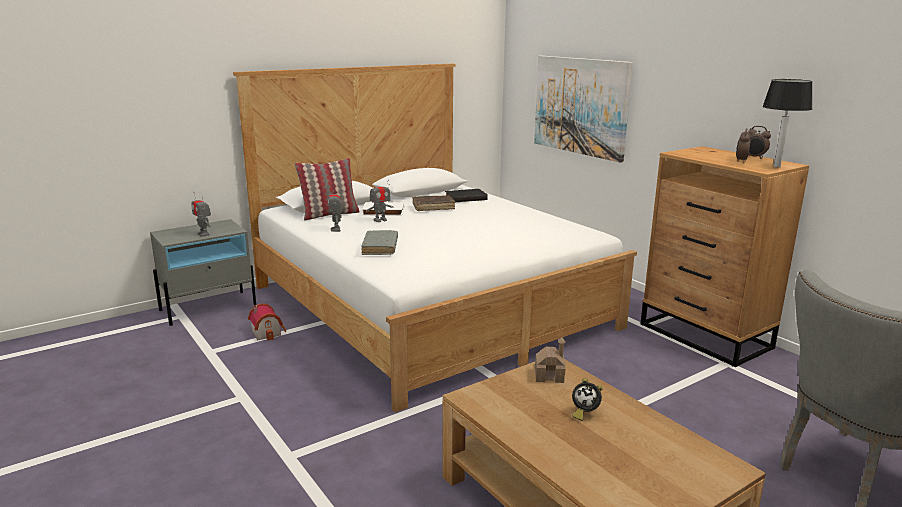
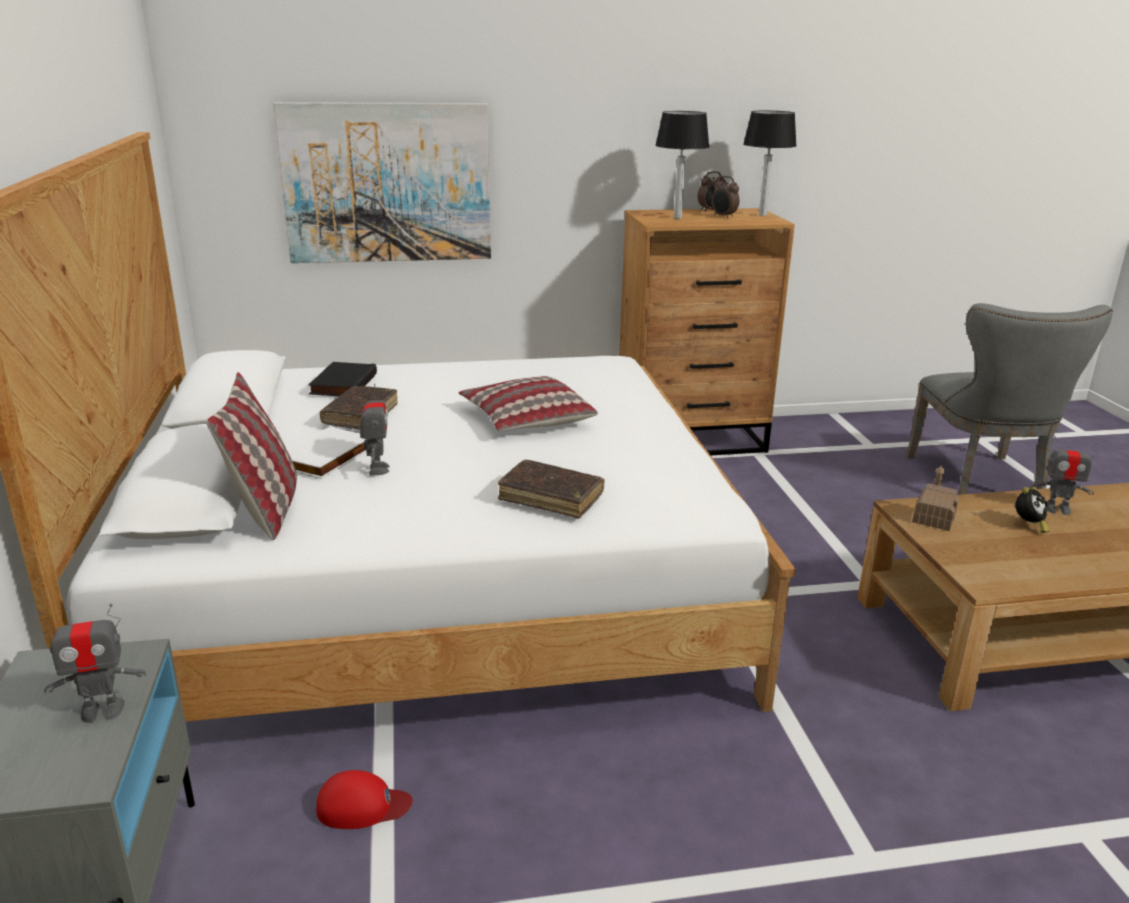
camera: 65 degrees left, 5 degrees up
(268, 332) = (362, 806): toy house -> red cap
(336, 229) = (382, 518): toy robot -> toy robot (1057, 509)
(380, 248) = (551, 498): grey book -> brown book
(472, 232) = (526, 419): none -> pillow
(706, 154) = (678, 218): none -> table lamp

